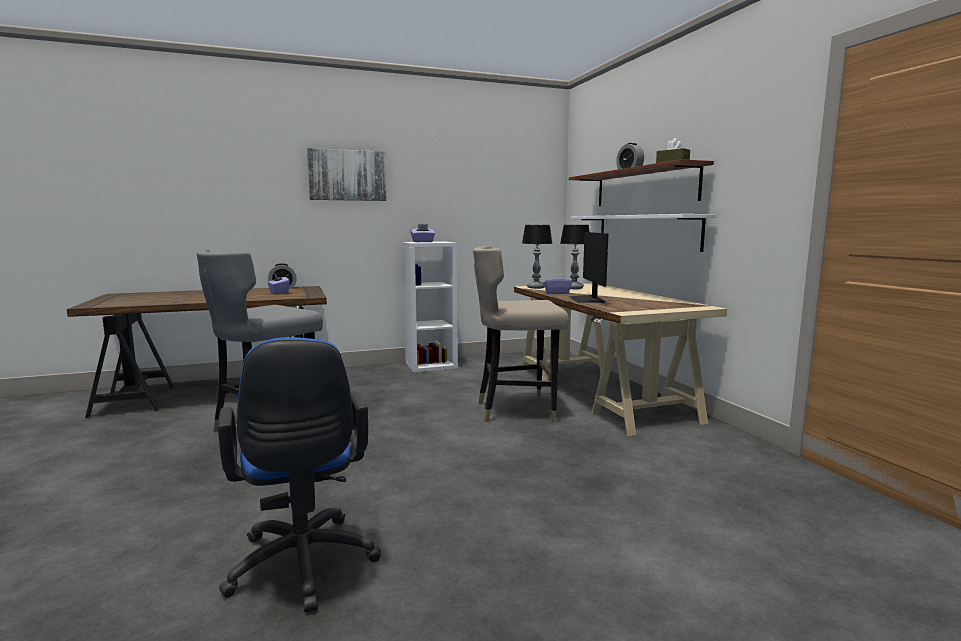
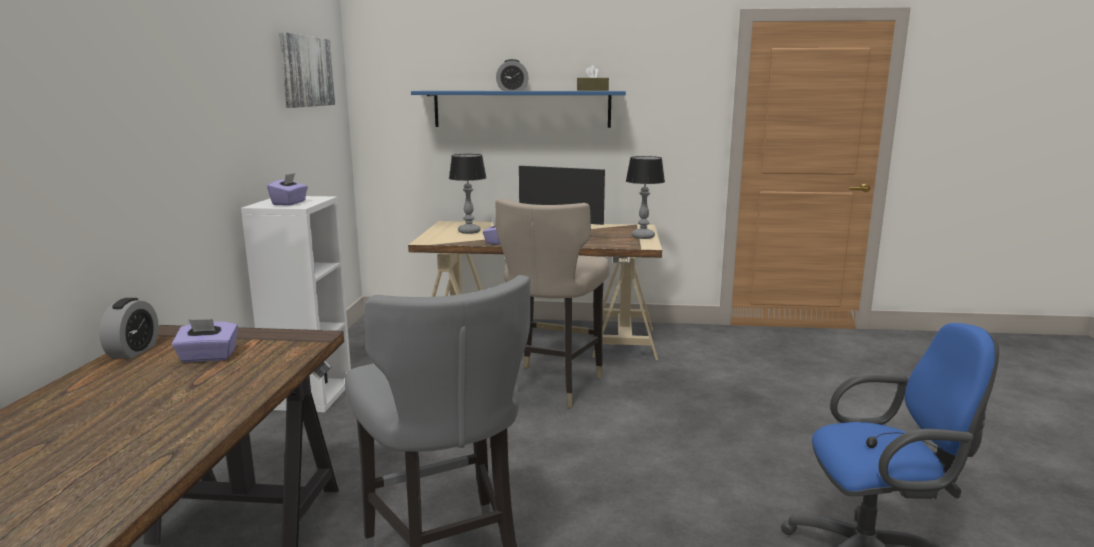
camera: 65 degrees left, 5 degrees up
(347, 175) = (164, 93): picture -> picture (306, 71)
(536, 287) = (439, 240): table lamp -> table lamp (642, 236)
(644, 187) = (522, 109): brown shelf -> blue shelf
(646, 231) = (530, 157): white shelf -> none

